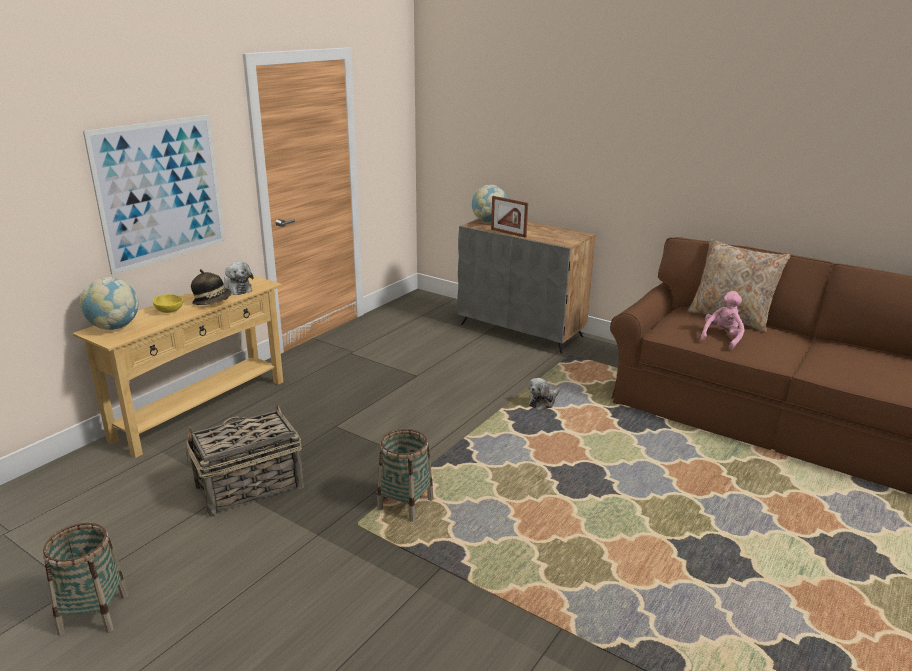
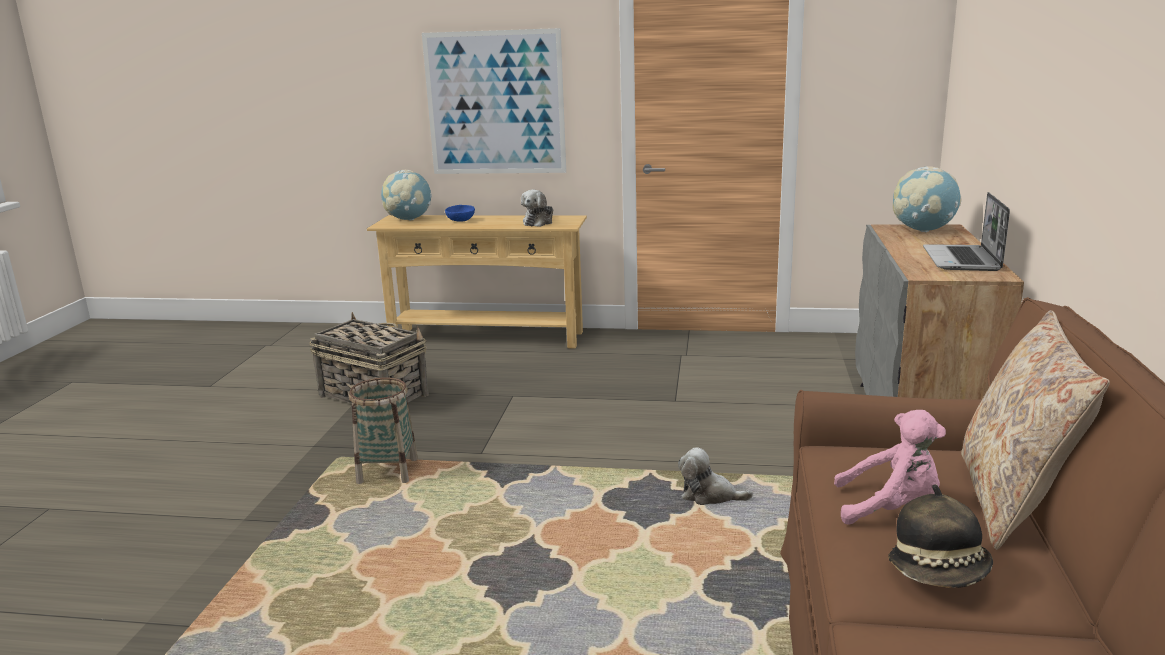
camera: 65 degrees right, 5 degrees down
(94, 613) = (181, 402): basket -> none
(170, 310) = (461, 220): yellow bowl -> blue bowl
(212, 302) = (497, 224): hat -> hat (940, 571)
(508, 233) = (894, 245): picture frame -> none
(551, 232) = (962, 260): none -> laptop

